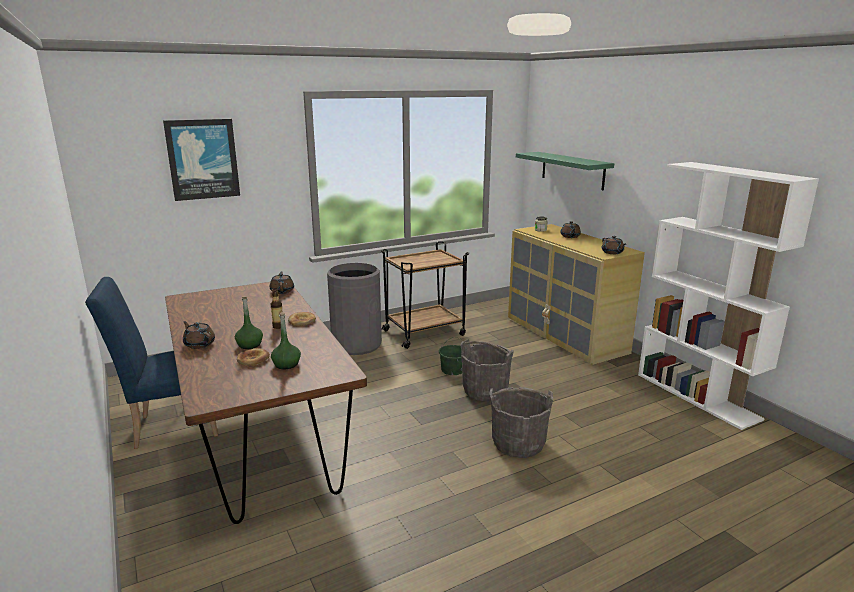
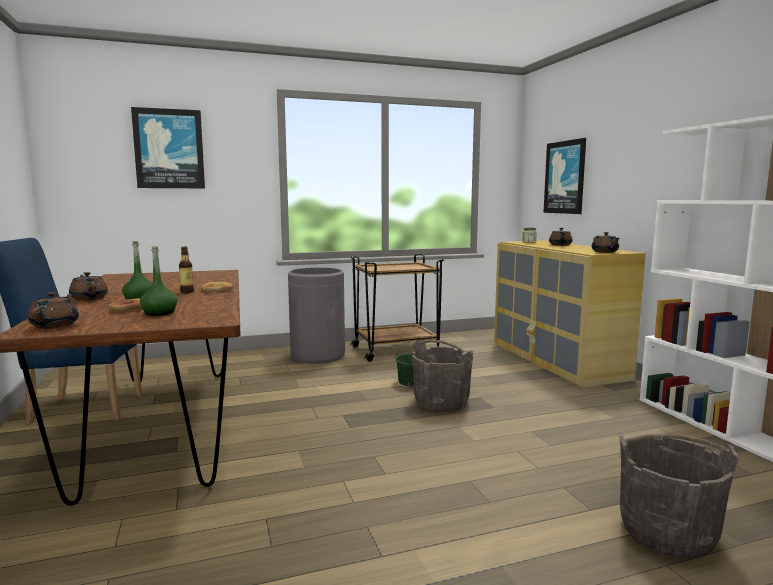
camera: 10 degrees right, 10 degrees down
(282, 291) = (222, 274): brown teapot -> brown teapot (56, 325)
(518, 443) = (461, 455): grey bucket -> grey bucket (667, 531)
(572, 170) = (565, 177): green shelf -> picture

